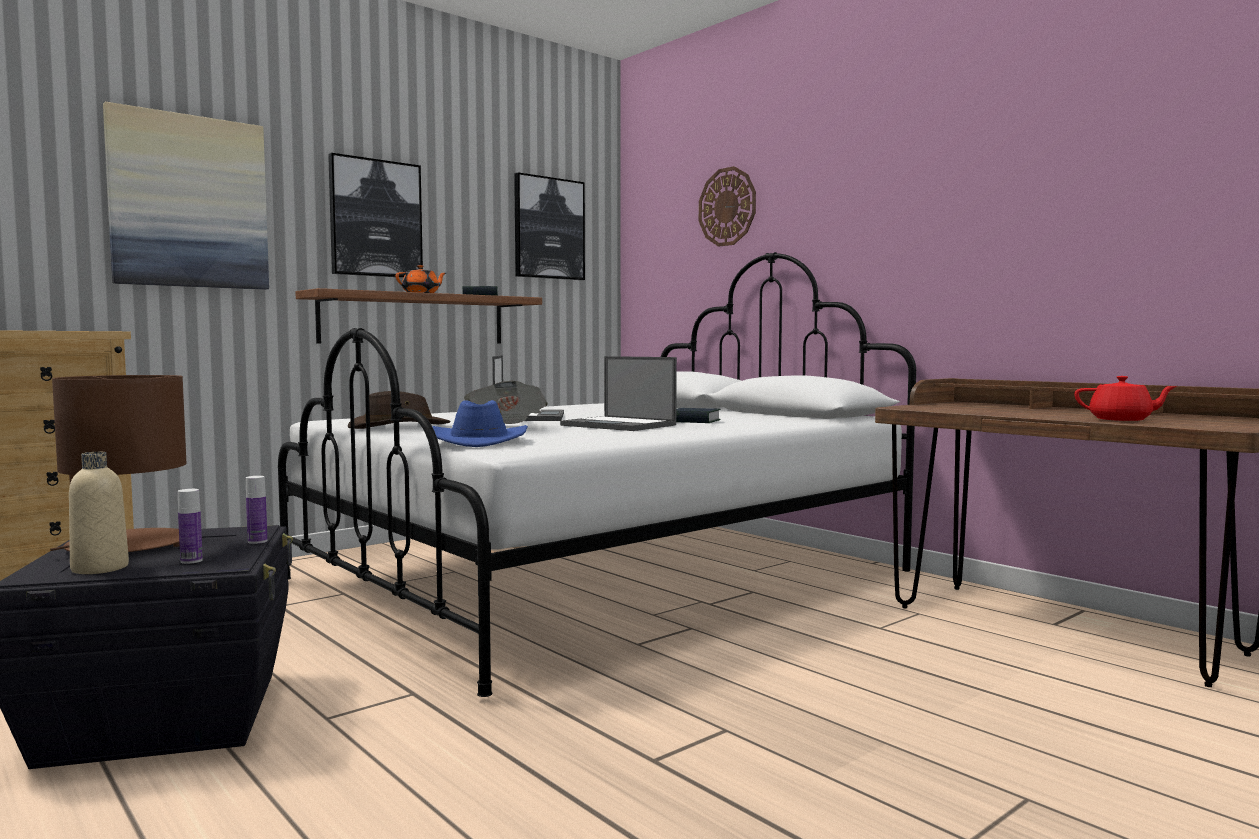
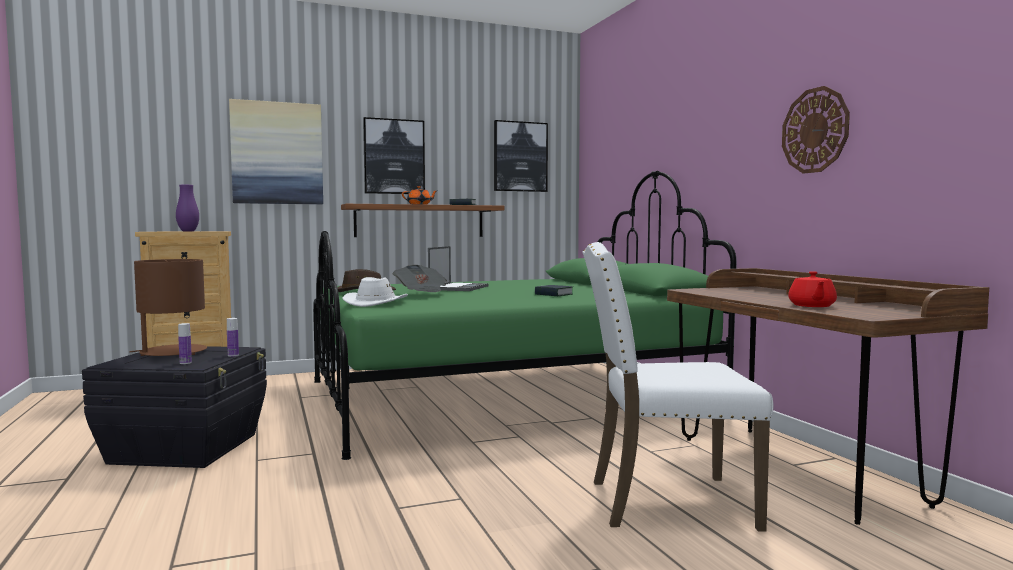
camera: 20 degrees right, 0 degrees up
(46, 330) = (188, 231): none -> purple vase
(100, 568) = (141, 363): beige bottle -> none
(479, 441) = (376, 303): blue hat -> white hat
(604, 576) = (505, 398): white bed -> green bed
(620, 425) = (495, 295): laptop -> none
(727, 207) = (634, 137): wall clock -> wall clock (815, 130)
(986, 693) = (666, 502): none -> white chair
(1122, 419) = (811, 306): red teapot -> red teapot turned 60 degrees clockwise

